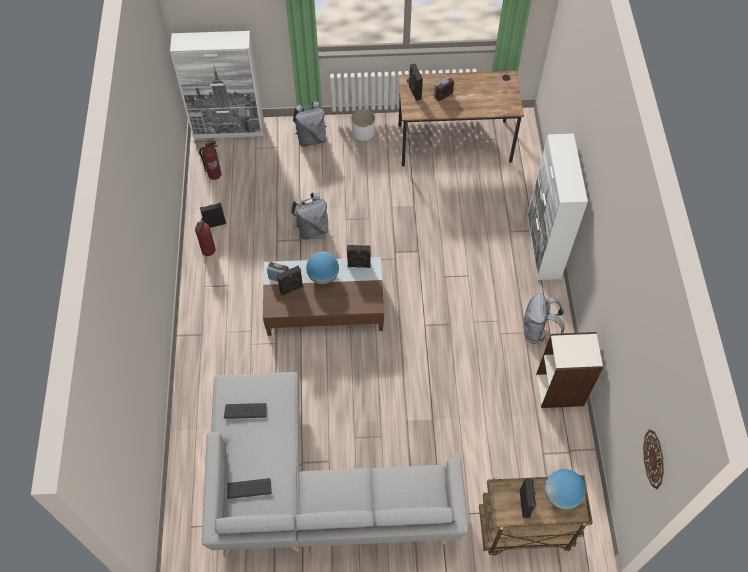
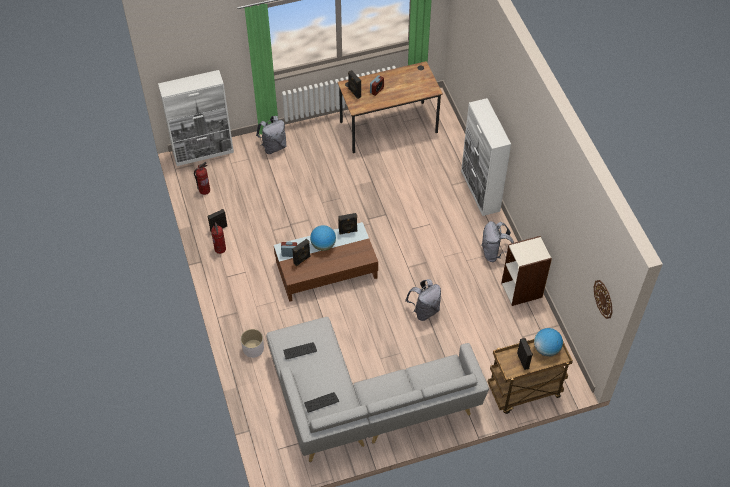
camera: 15 degrees left, 5 degrees down
(312, 229) = (297, 215): grey backpack -> grey backpack (424, 310)
(363, 132) = (313, 133): white planter -> white planter (253, 348)

